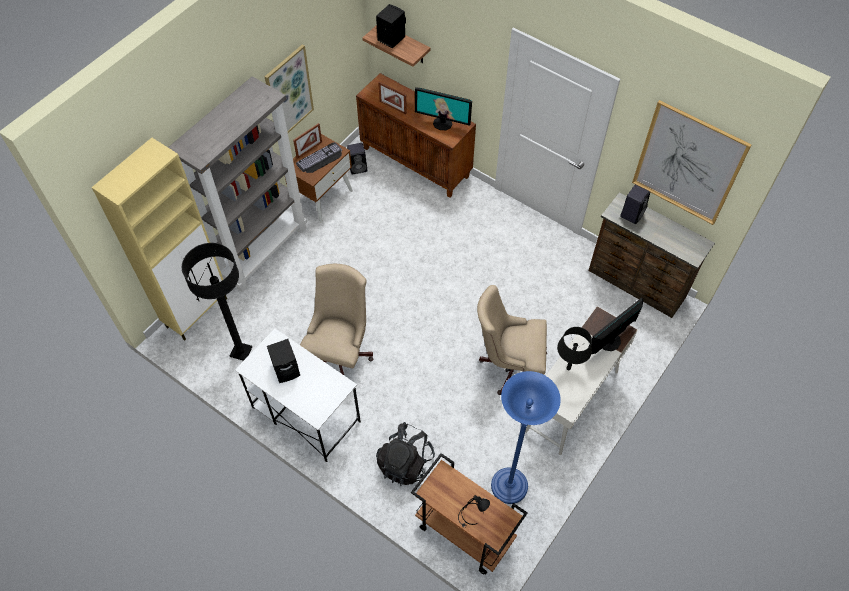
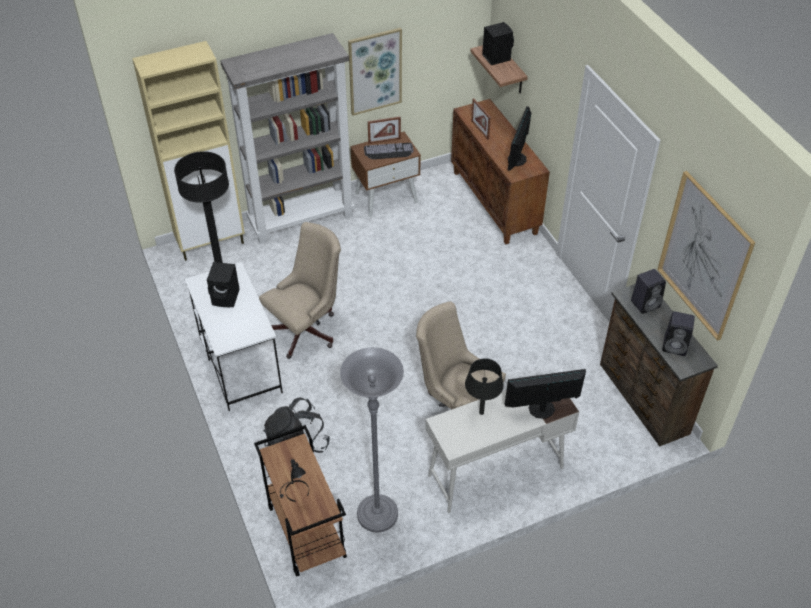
camera: 30 degrees right, 10 degrees down
(358, 167) = (437, 186): black speaker -> black speaker (675, 346)
(443, 123) = (517, 159): monitor -> monitor turned 60 degrees clockwise
(509, 486) = (377, 515): blue floor lamp -> grey floor lamp

